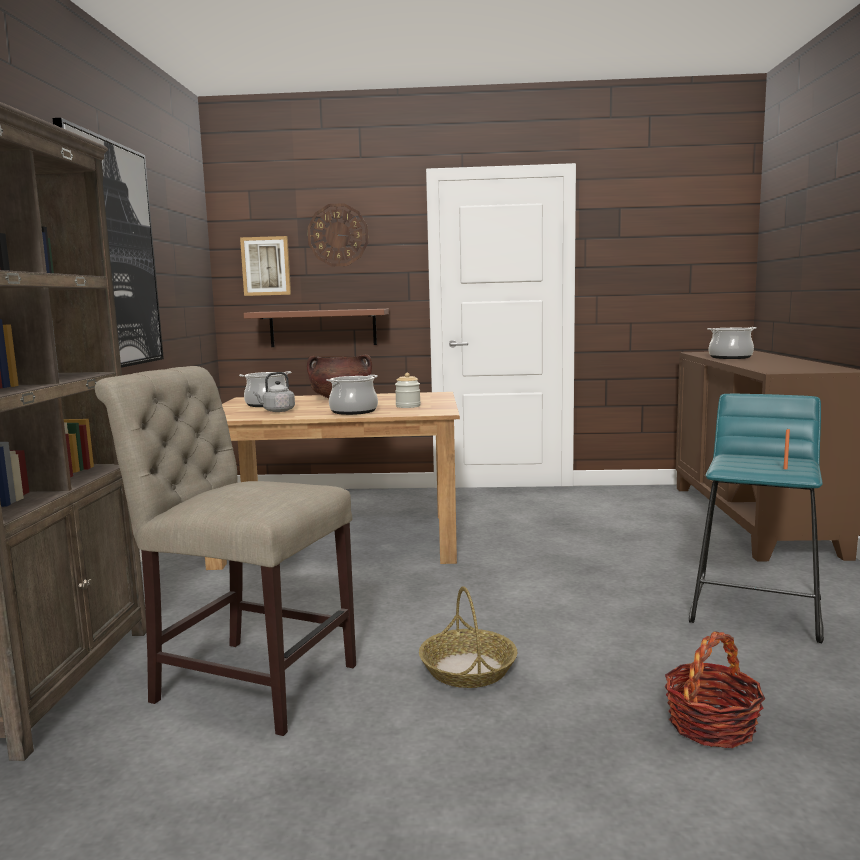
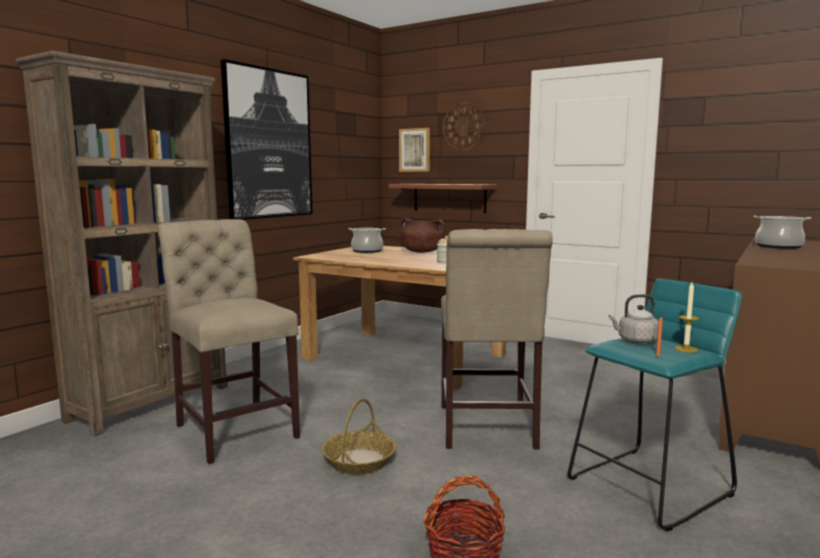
camera: 30 degrees right, 0 degrees up
(277, 411) = (359, 256): grey kettle -> grey kettle (635, 341)
(353, 411) = (401, 261): cooking pot -> none
(548, 596) = (486, 429): none -> beige chair
(789, 460) = (686, 349): none -> candle

